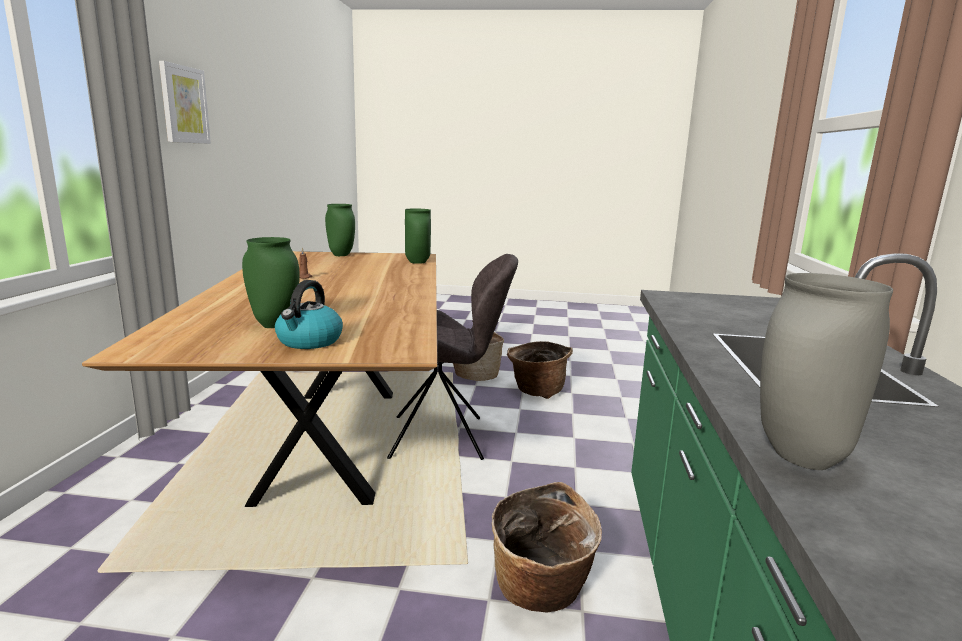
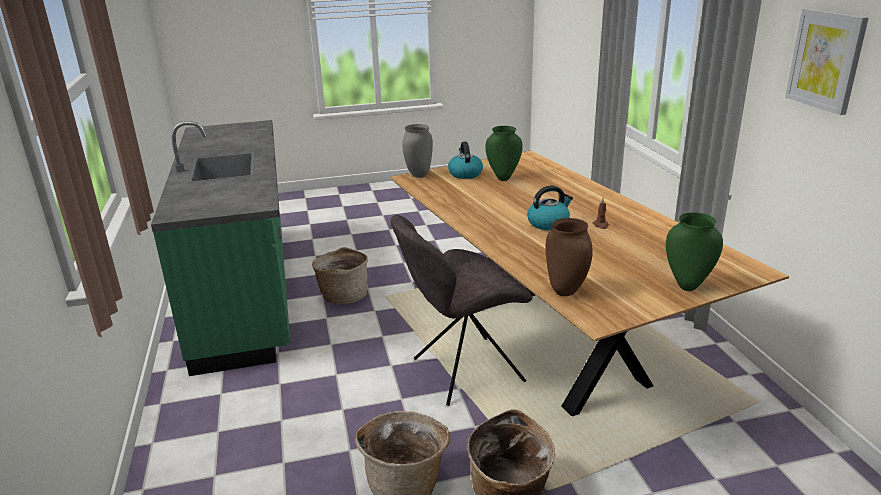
camera: 160 degrees right, 10 degrees up
(343, 284) = (548, 223): none -> kettle
(418, 262) = (565, 292): green vase -> brown vase
(798, 456) = (259, 139): grey vase -> grey vase (419, 175)

